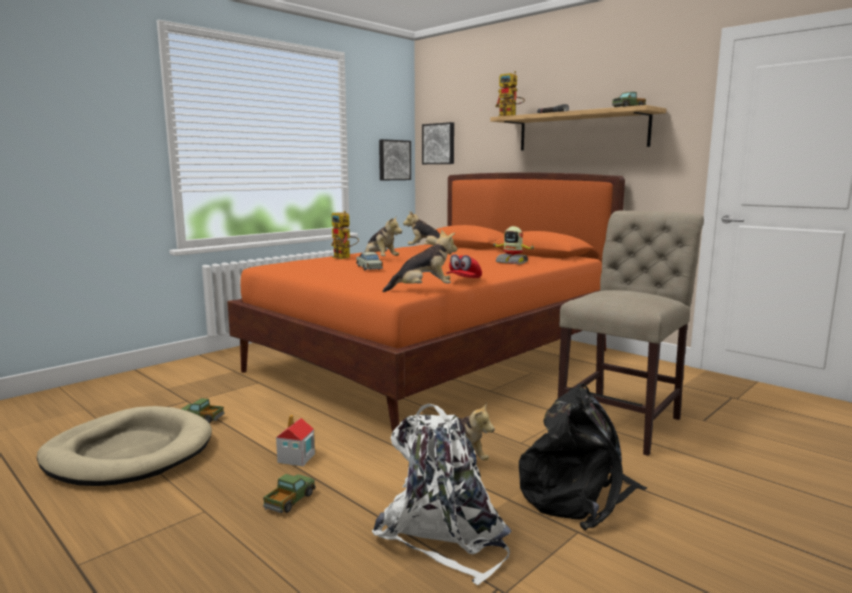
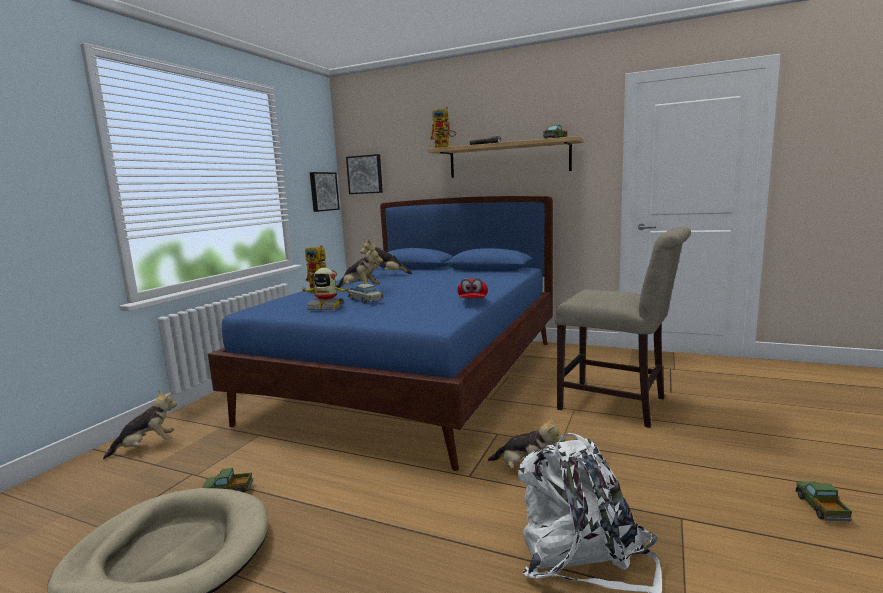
camera: 20 degrees left, 0 degrees up
(290, 501) = (408, 564): toy truck -> toy truck (821, 508)
(296, 458) = (373, 512): toy house -> none
(423, 290) = (453, 316): plush toy -> plush toy (146, 447)
(434, 360) = (416, 378): orange bed -> blue bed
(512, 262) = (481, 279): toy robot -> toy robot (326, 307)
(577, 495) = (649, 483): black backpack -> none
(624, 421) = (618, 405): beige chair -> beige chair turned 105 degrees clockwise

